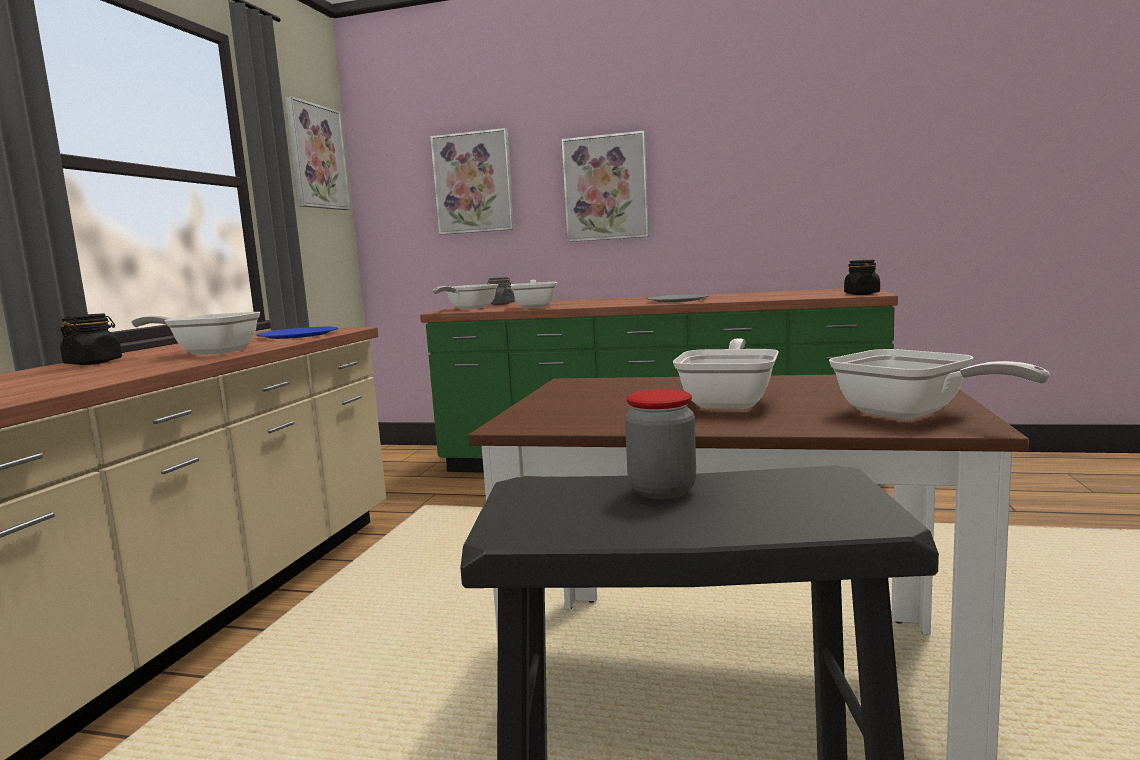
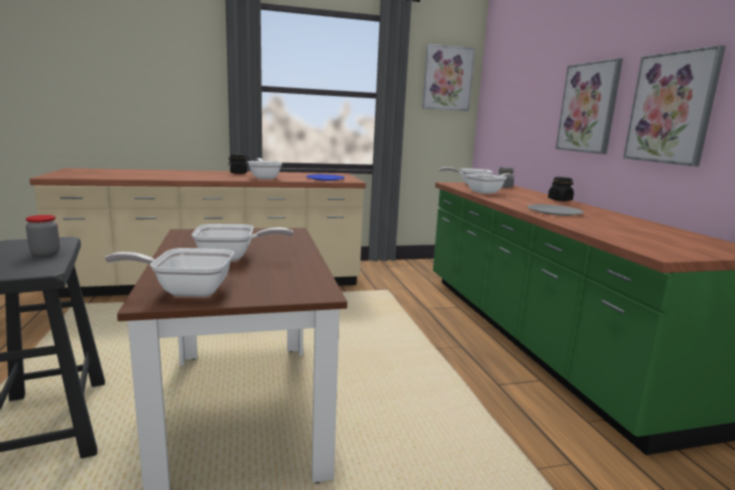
camera: 60 degrees right, 5 degrees up
(473, 183) = (524, 97): picture -> picture (671, 108)
(861, 294) = (663, 251): black jar -> black jar (560, 200)
(911, 415) = (186, 290): frying pan -> frying pan turned 60 degrees clockwise

